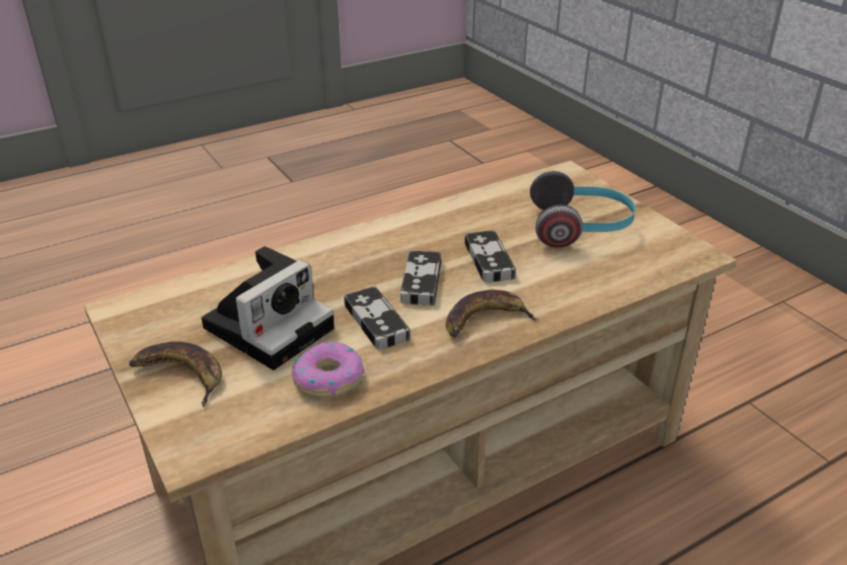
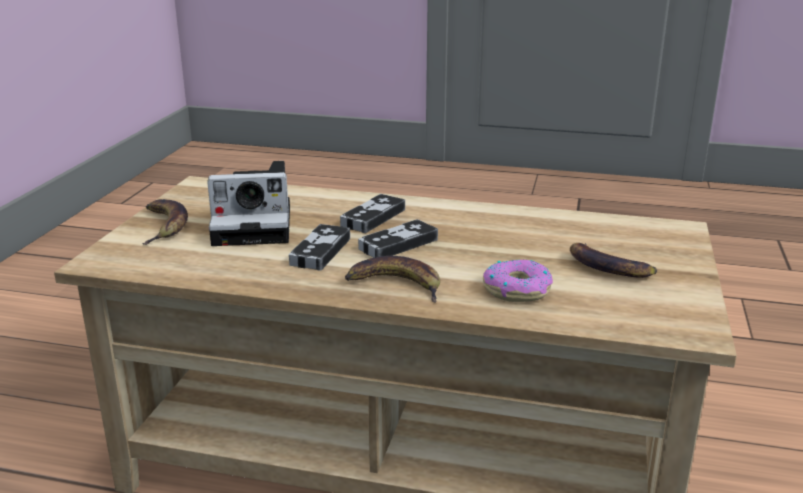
camera: 45 degrees right, 10 degrees down
(328, 378) = (231, 264): donut -> donut (517, 290)
(489, 260) = (477, 253): game controller -> game controller (373, 217)
(580, 228) = (608, 267): headphones -> banana

